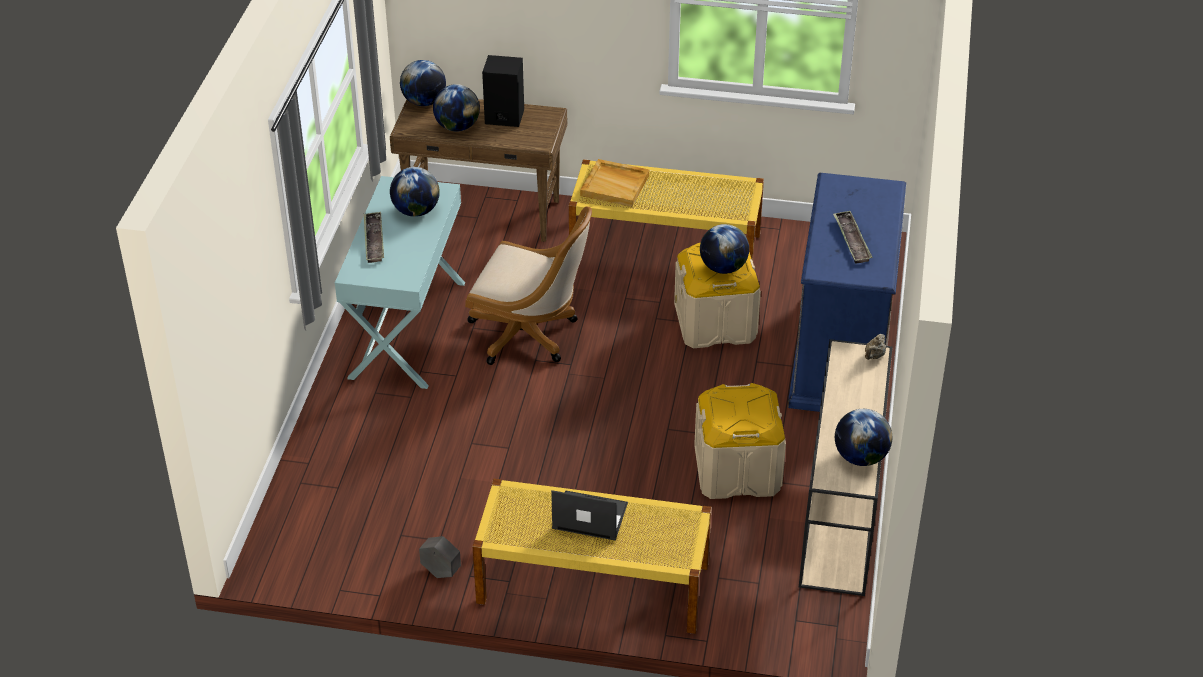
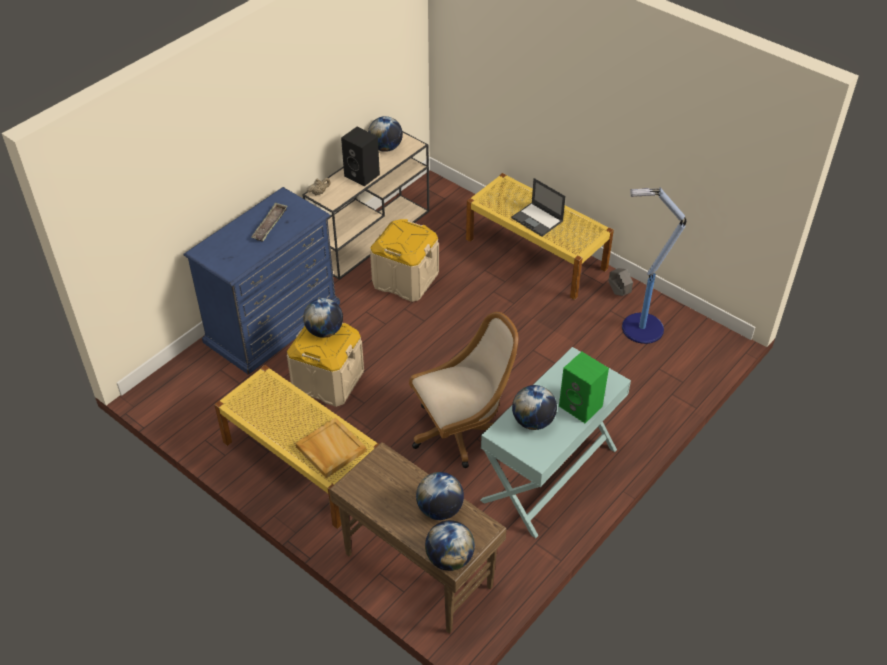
camera: 150 degrees left, 5 degrees up
(374, 240) = (582, 406): tray -> green speaker
(385, 531) = (641, 328): none -> floor lamp
(503, 117) = (391, 503): black speaker -> black speaker (363, 175)
(530, 335) = (462, 428): office chair -> office chair turned 105 degrees clockwise

